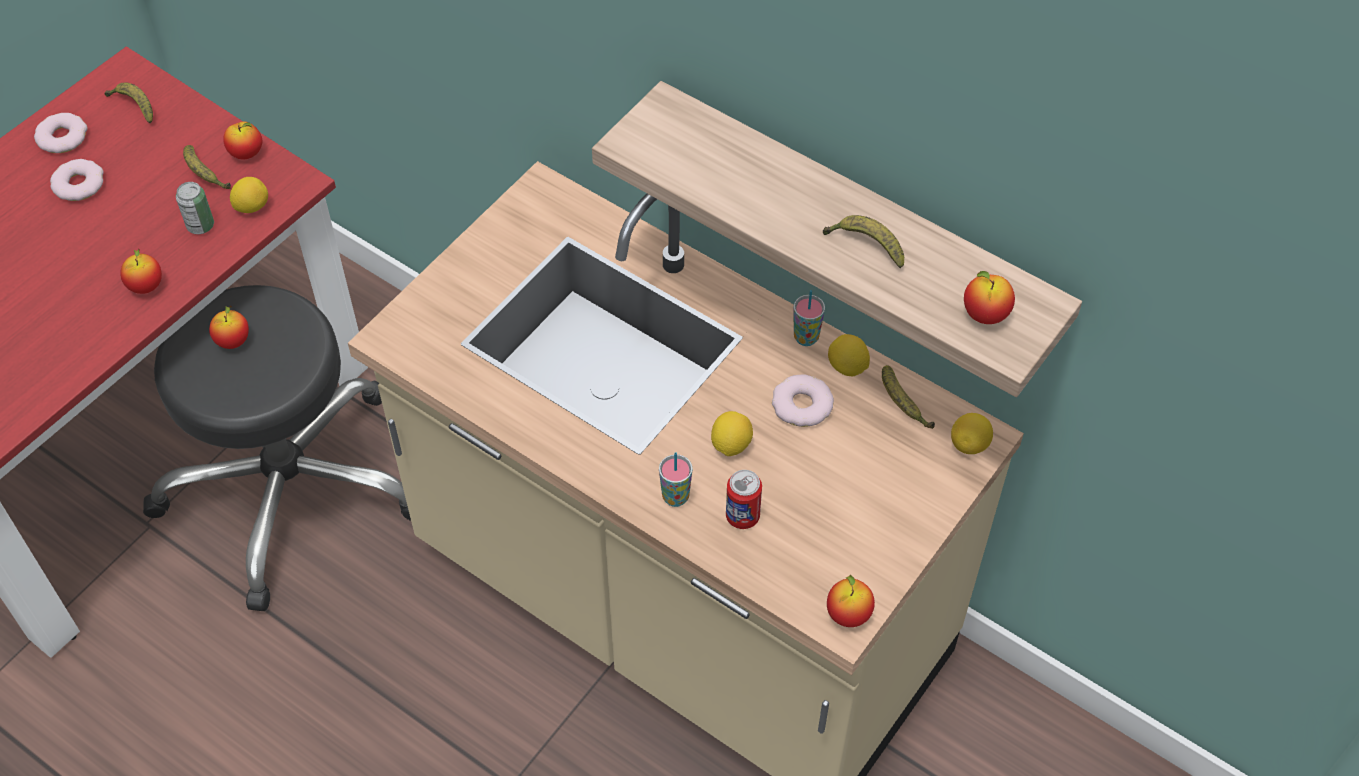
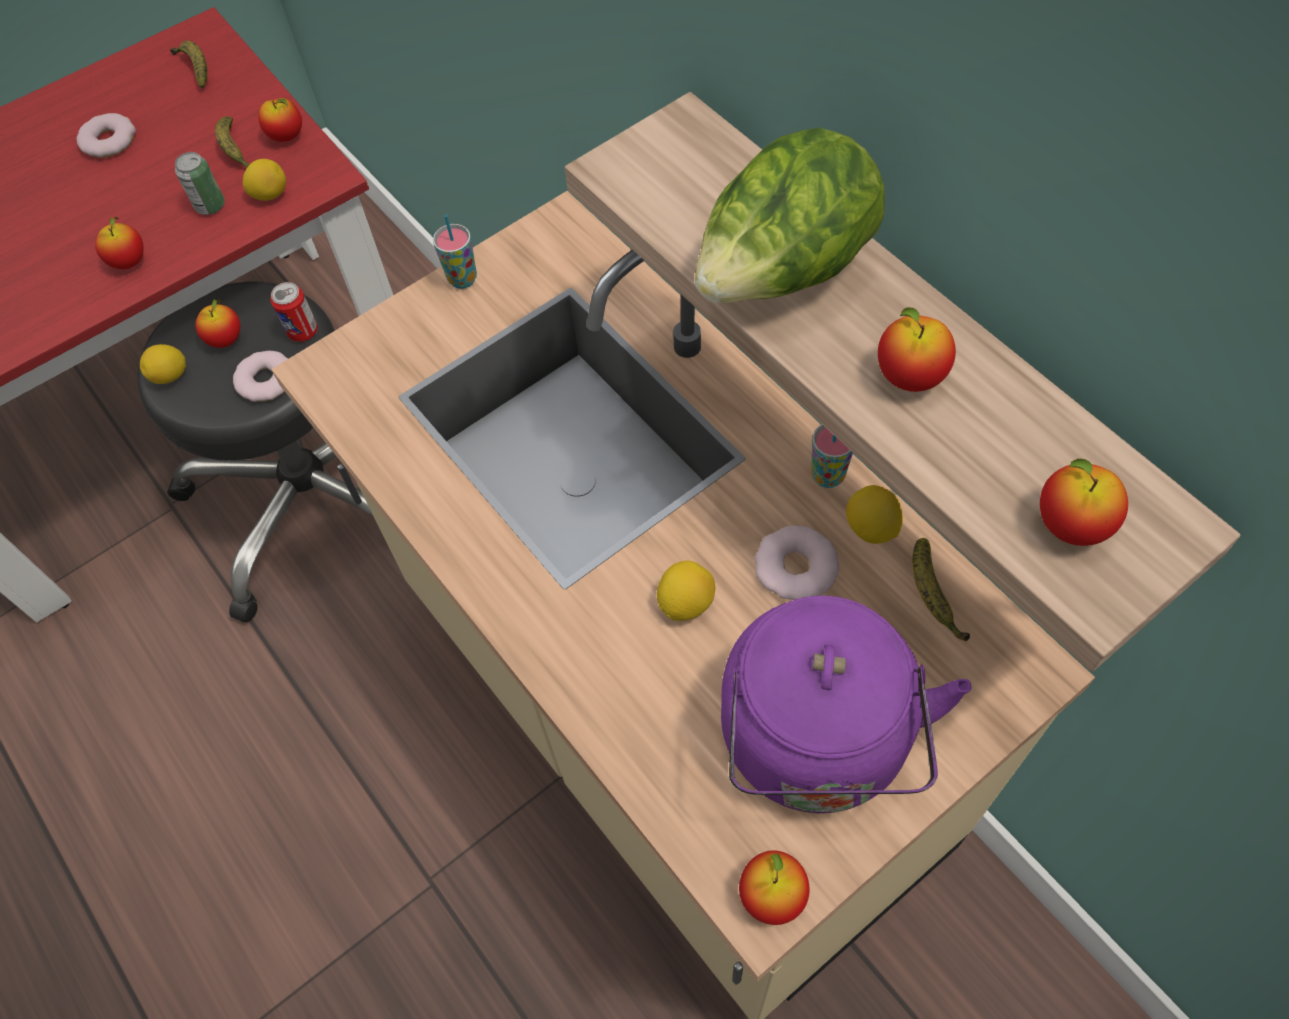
camera: 20 degrees right, 5 degrees up
(62, 137) = (114, 89): donut -> donut (266, 380)
(675, 497) = (591, 660): cup -> cup (462, 279)
(742, 516) = (670, 709): can -> can (303, 331)
(766, 195) = (784, 273): none -> lettuce
(851, 516) = (817, 745): none -> purple kettle
(866, 246) = (910, 376): banana -> apple
(969, 444) = (1012, 677): lemon -> lemon (170, 376)

